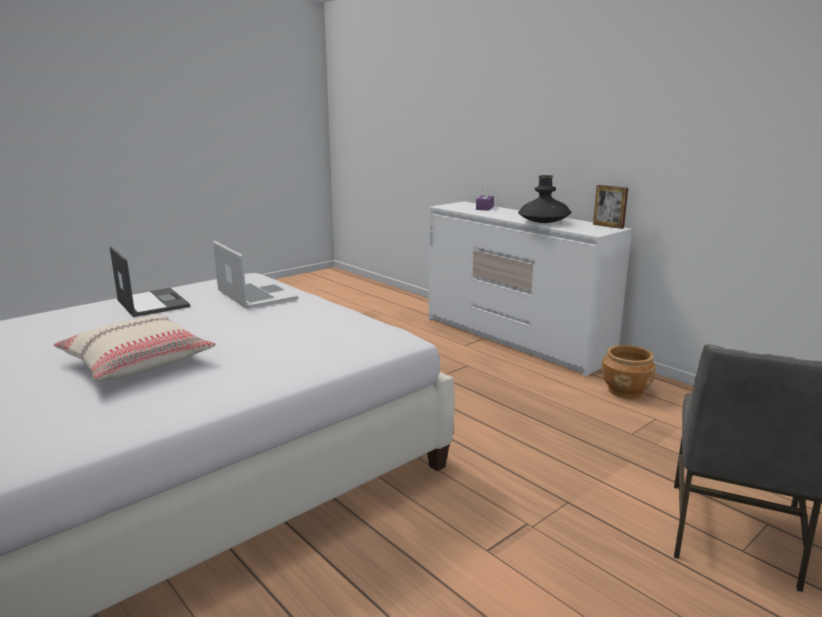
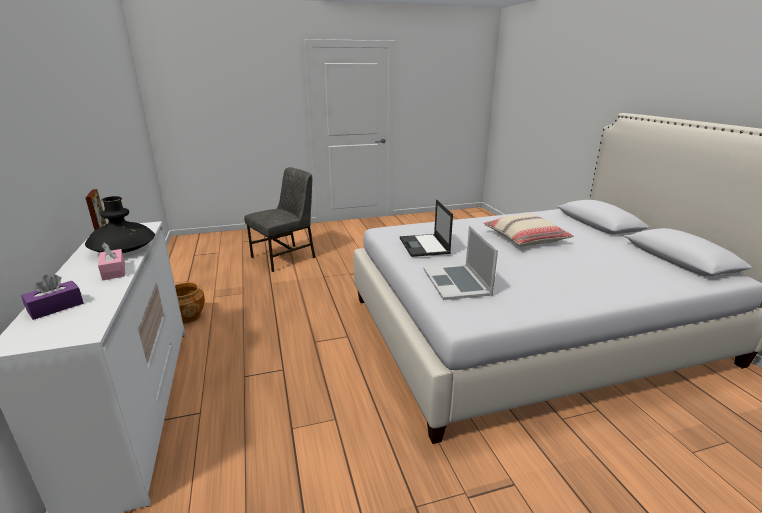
camera: 155 degrees left, 5 degrees up
(152, 303) = (549, 289): laptop -> laptop (424, 246)
(506, 216) = (114, 271): none -> pink tissue box

